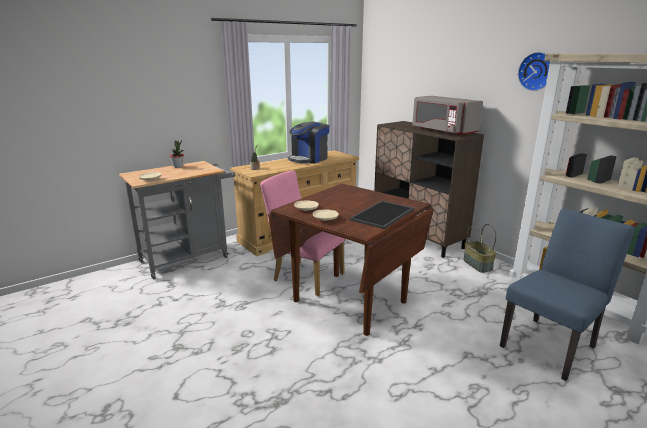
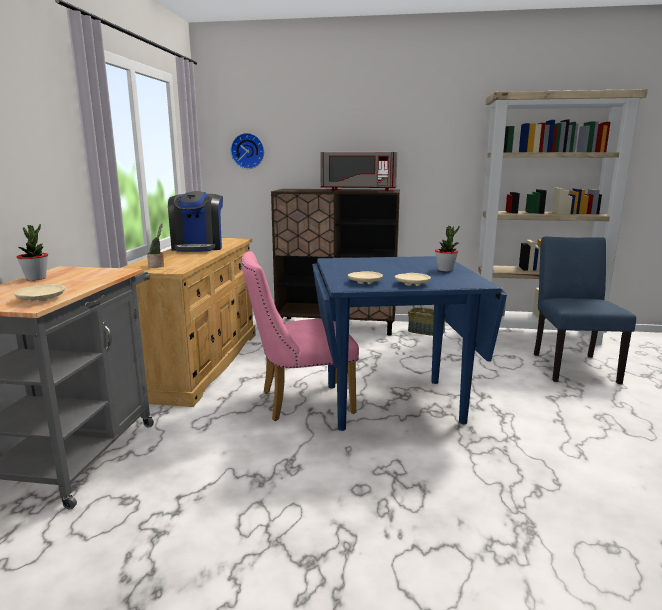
camera: 45 degrees left, 5 degrees down
(350, 301) = (392, 402): brown dining table -> blue dining table
(383, 215) = (445, 270): tray -> potted plant
(537, 71) = (450, 117): wall clock -> wall clock (248, 151)

